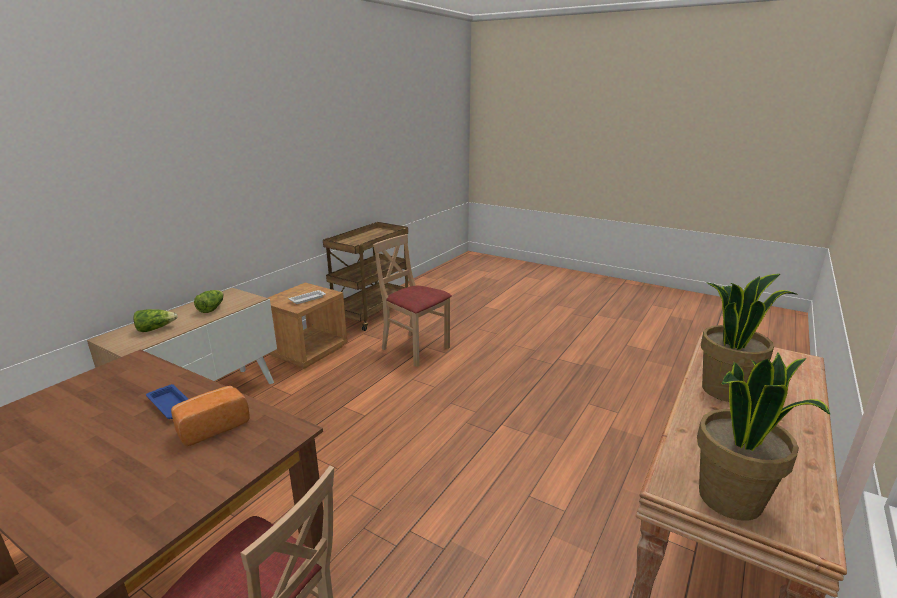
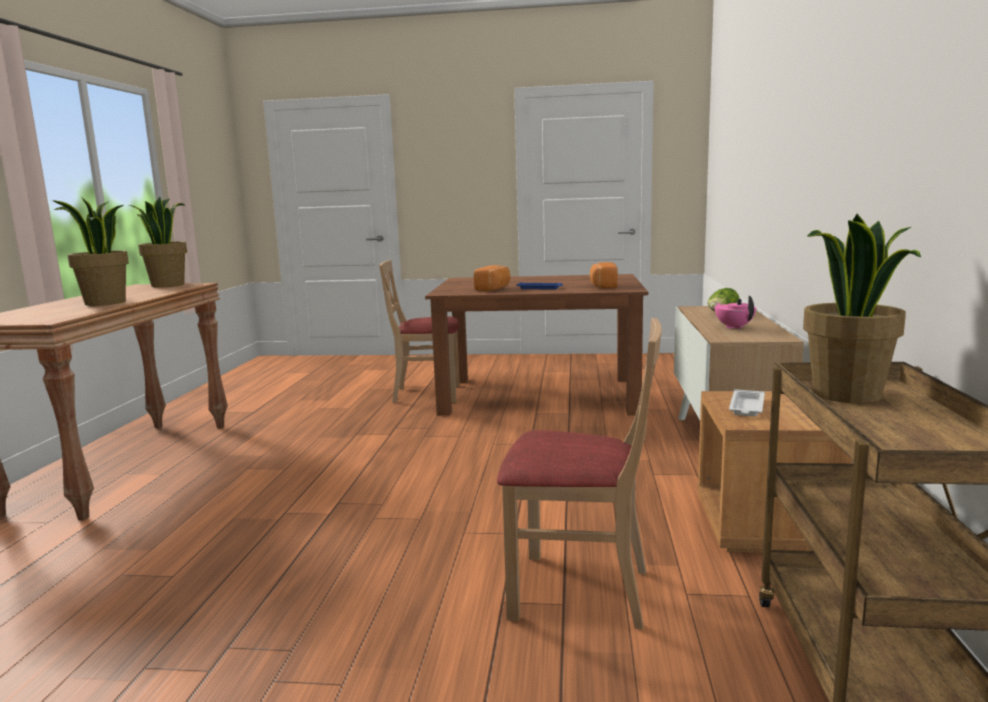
camera: 155 degrees right, 10 degrees down
(114, 384) = (602, 286): none -> bread
(211, 308) = (734, 327): lettuce -> pink teapot
(354, 244) = (848, 395): none -> potted plant

